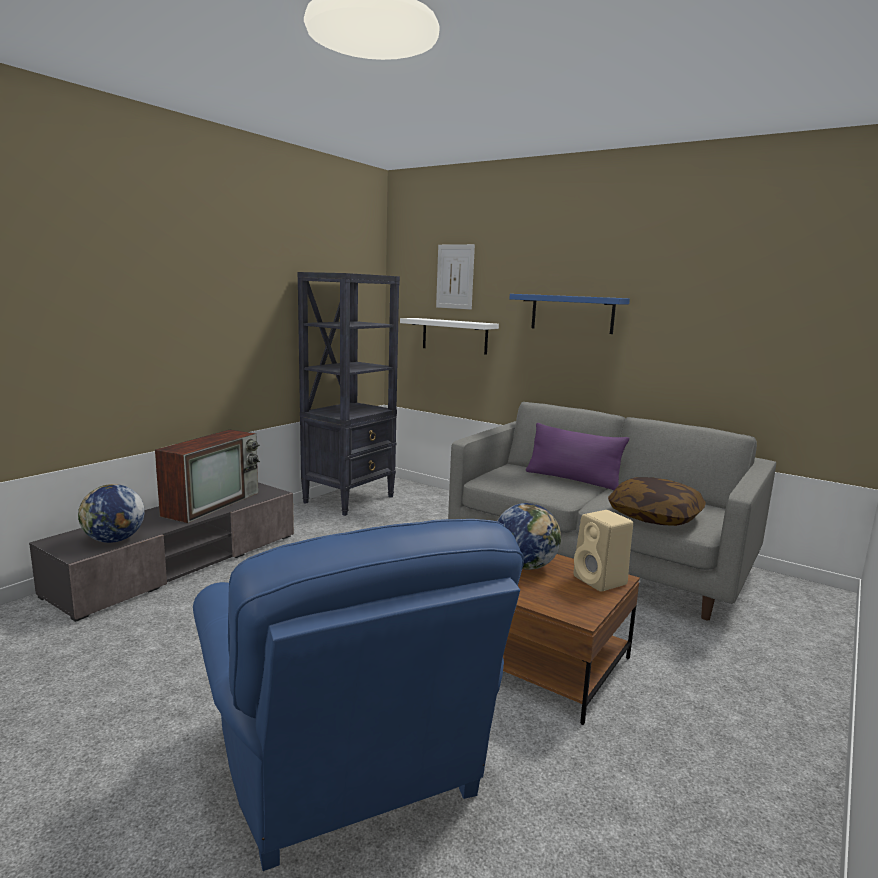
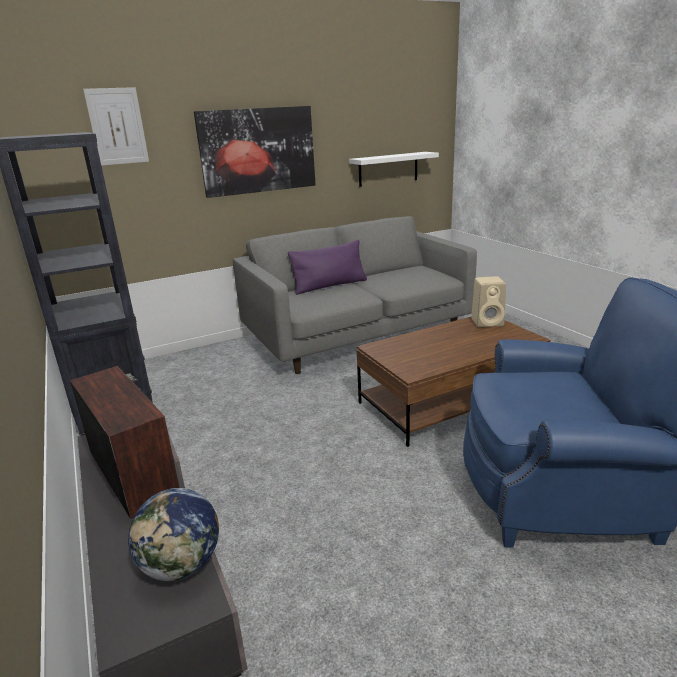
camera: 60 degrees left, 10 degrees up
(454, 336) = (133, 194): white shelf -> white shelf (388, 169)
(525, 566) = (455, 337): globe -> none
(572, 313) = (258, 151): blue shelf -> picture
(654, 516) = (418, 283): pillow -> none

